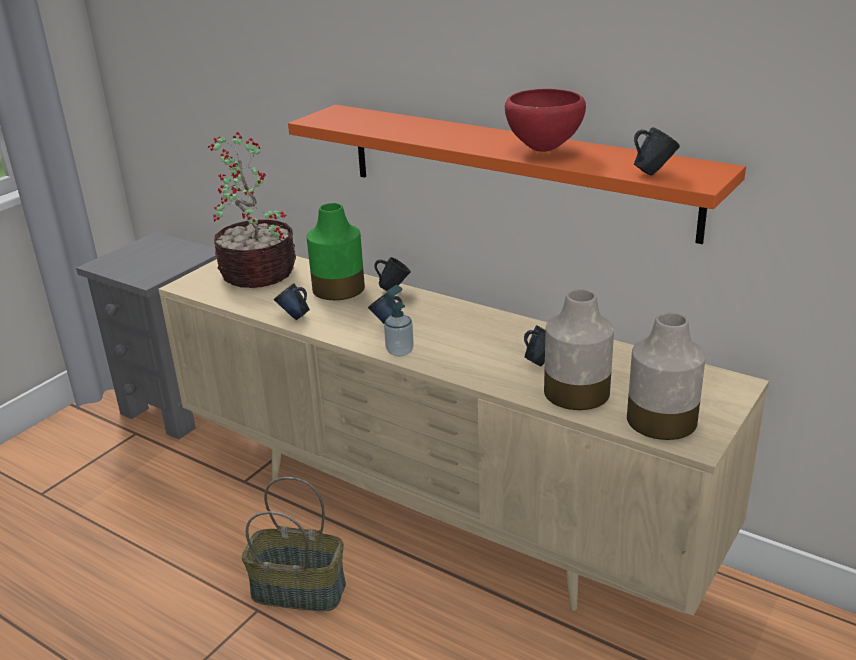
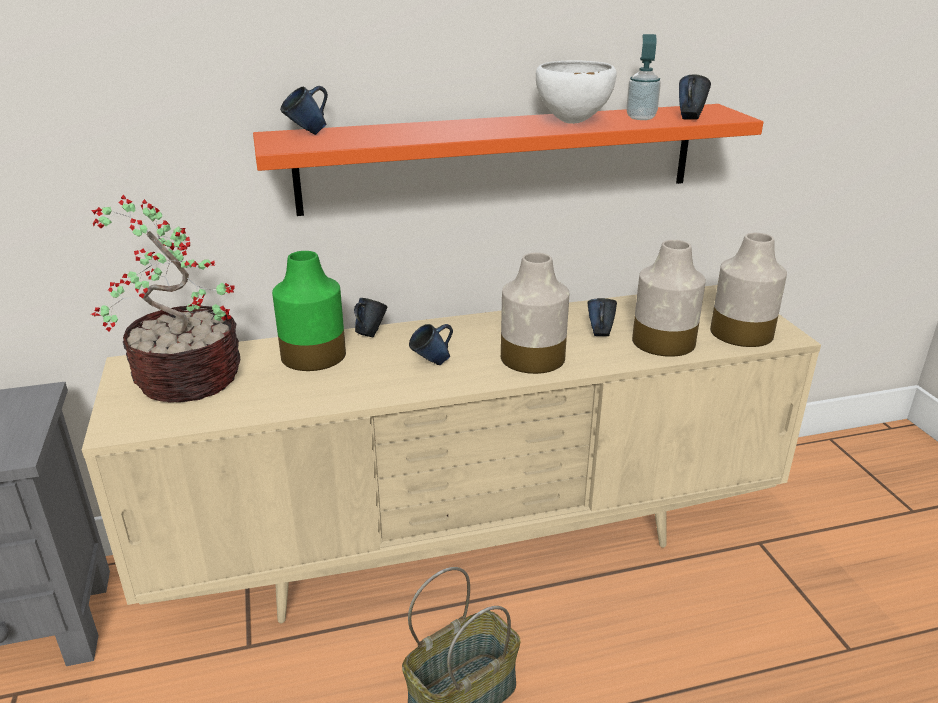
camera: 50 degrees left, 0 degrees up
(294, 317) = (324, 398): blue mug -> blue mug (307, 134)
(400, 351) = (486, 377): soap dispenser -> soap dispenser (641, 117)
(456, 354) = (533, 357): none -> beige vase
(543, 150) = (573, 123): red bowl -> white bowl

